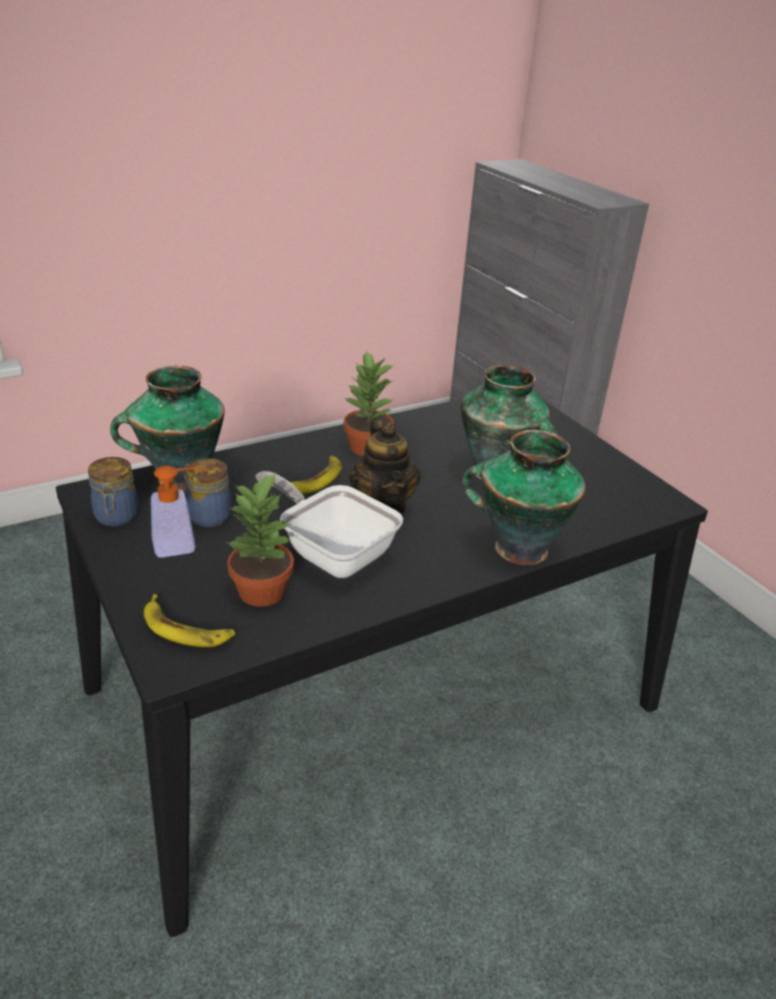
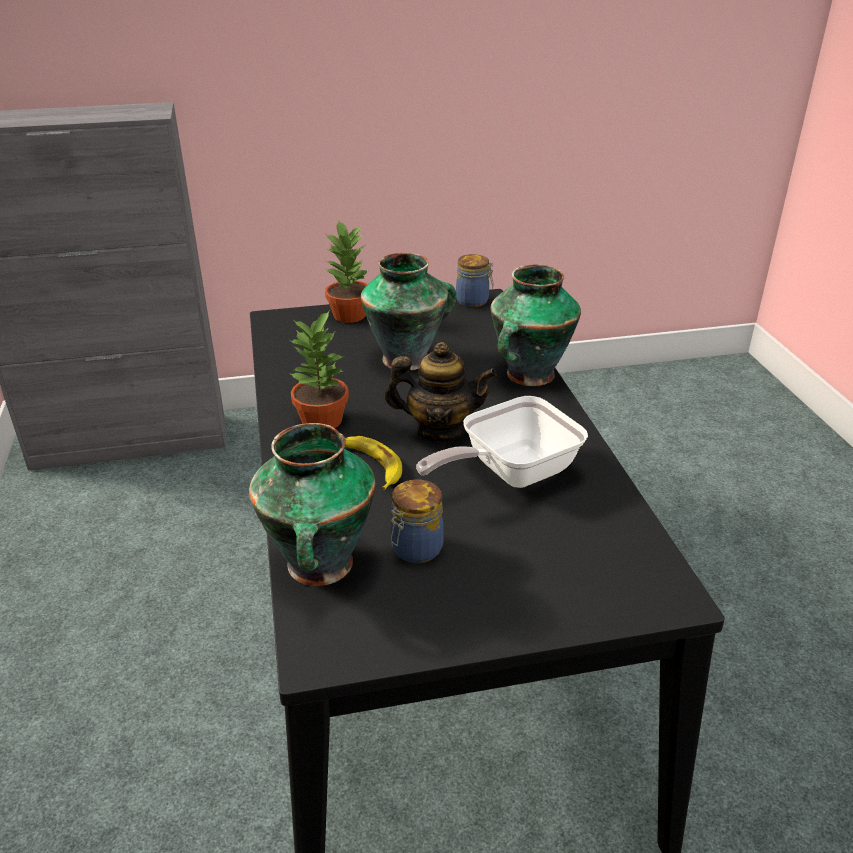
camera: 70 degrees left, 0 degrees up
(116, 517) = (389, 629): jar -> jar (474, 301)
(183, 544) = (467, 574): soap dispenser -> none
(186, 629) = (618, 583): banana -> none
(263, 592) = (566, 524): potted plant -> potted plant (350, 315)

